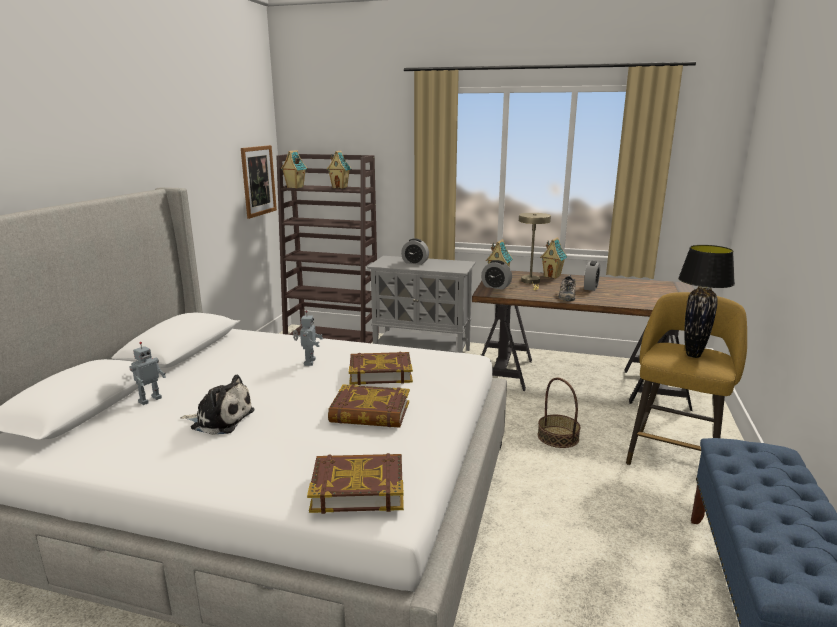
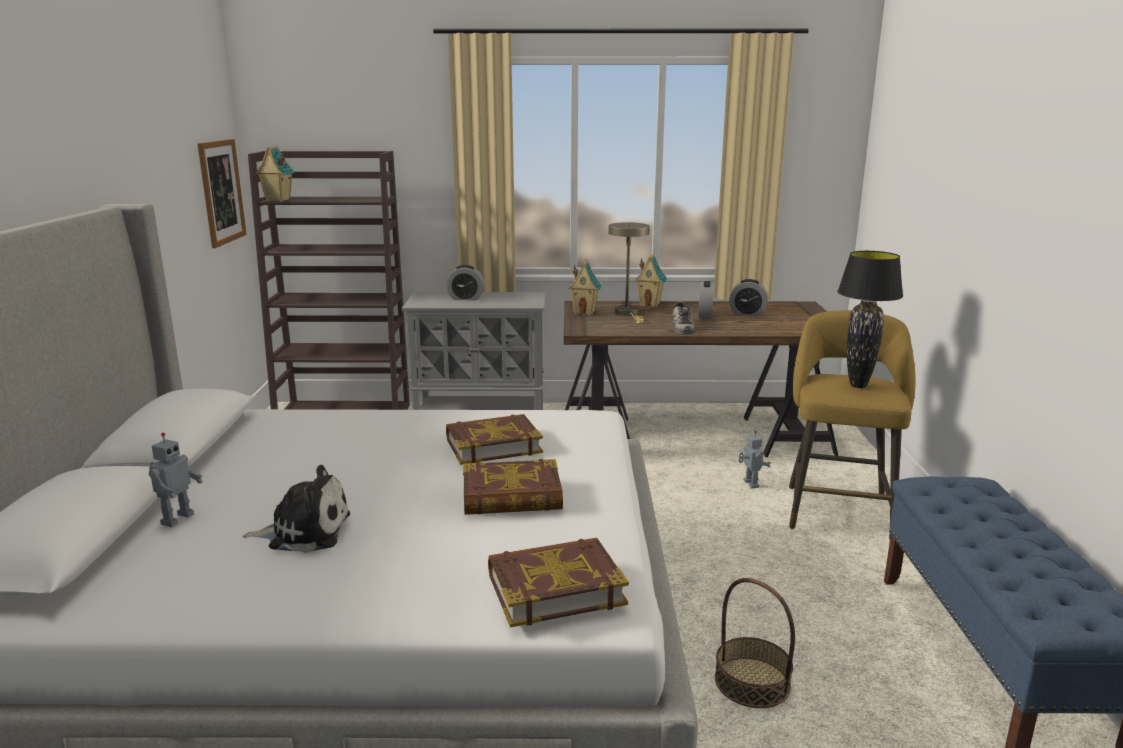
camera: 15 degrees left, 0 degrees up
(308, 362) = (384, 442): toy robot -> toy robot (750, 484)
(340, 187) = (346, 198): toy house -> none
(496, 287) = (588, 323): alarm clock -> alarm clock (747, 313)
(558, 437) = (698, 507): basket -> basket (752, 682)

